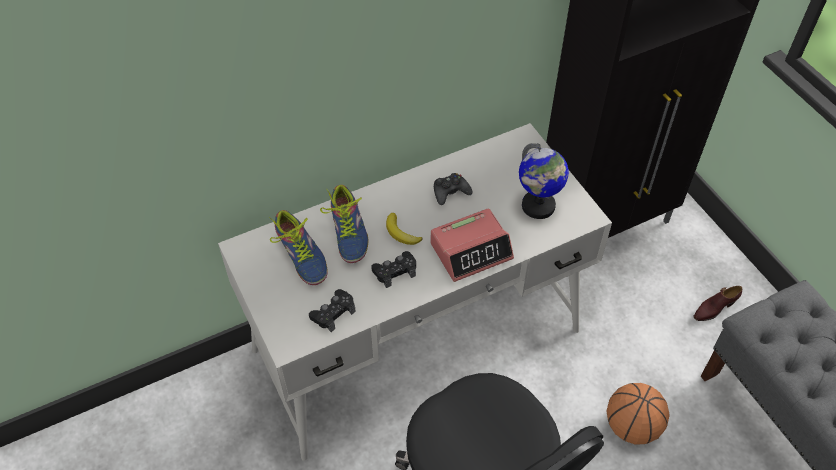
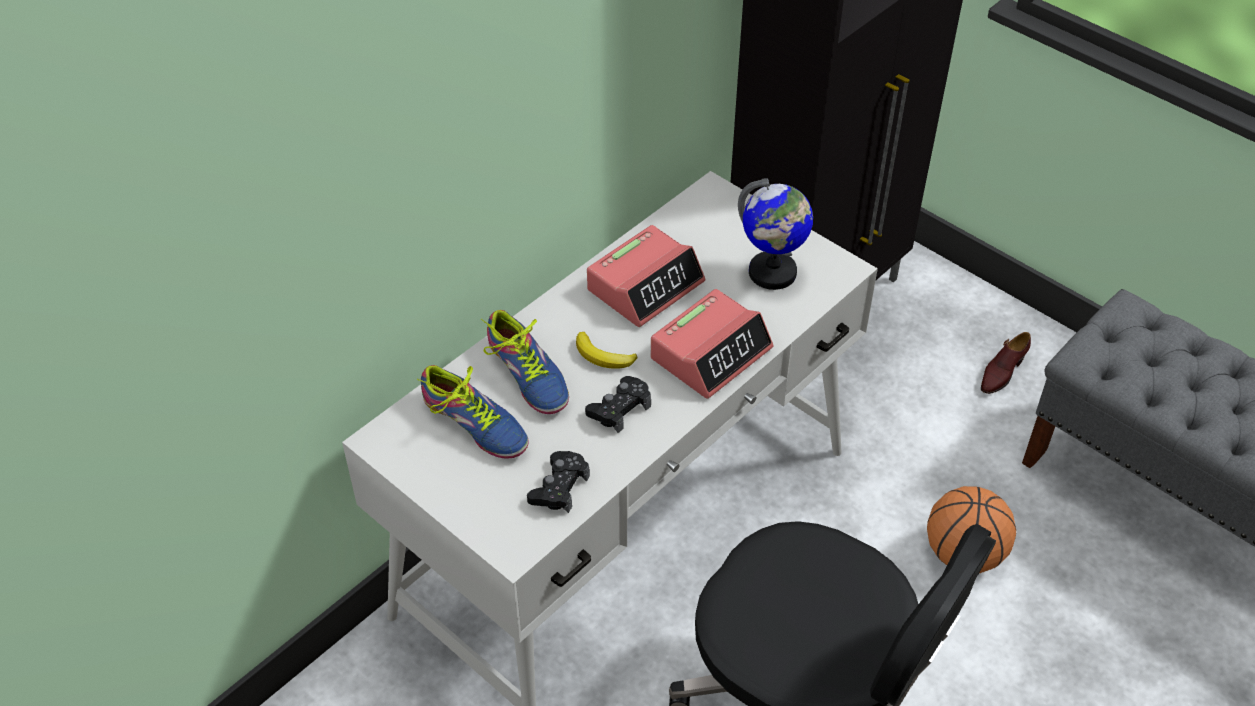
camera: 20 degrees left, 5 degrees down
(450, 192) = (646, 285): black game controller -> alarm clock

